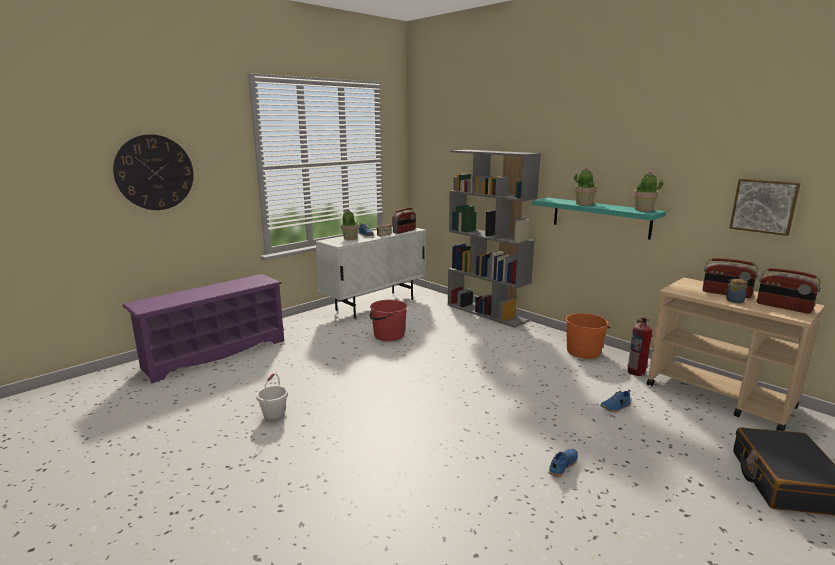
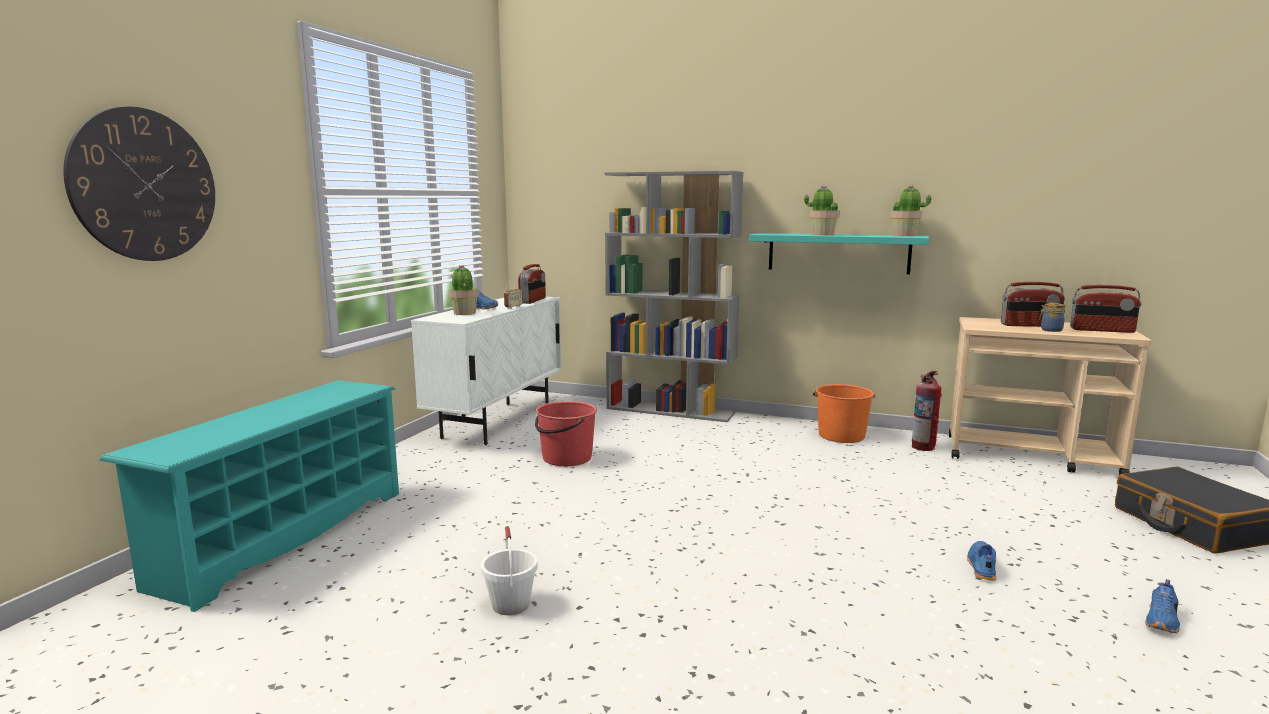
camera: 25 degrees left, 5 degrees down
(215, 353) = (283, 536): purple shoe rack -> turquoise shoe rack
(616, 407) = (951, 488): blue shoe -> blue shoe (1162, 621)
(764, 206) = (1048, 218): picture -> none

